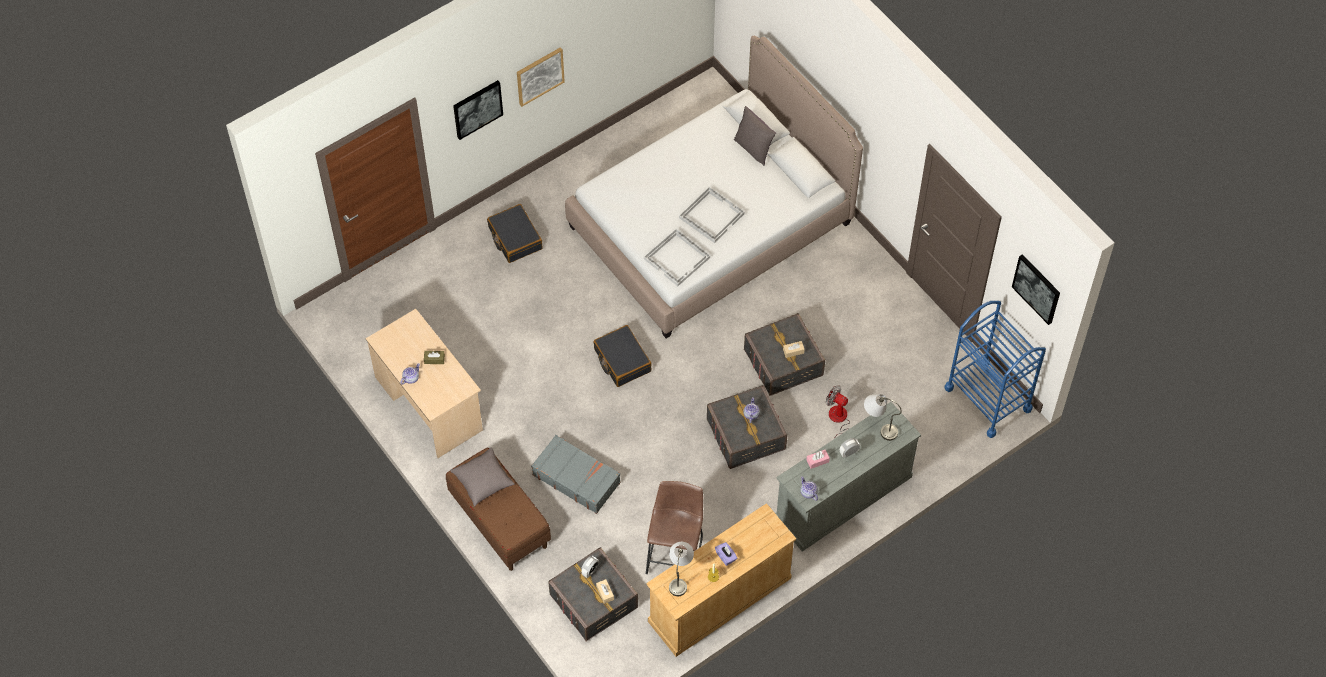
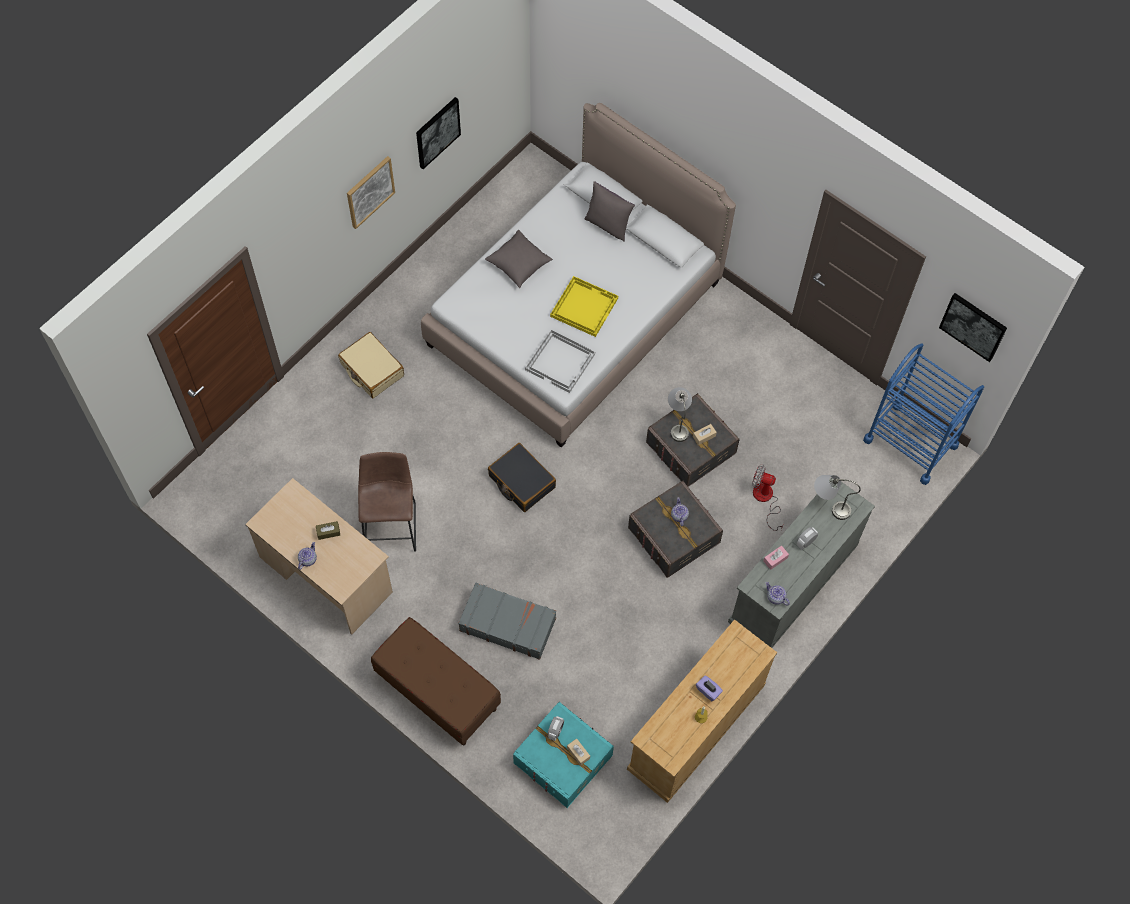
camera: 15 degrees left, 5 degrees up
(477, 109) = (311, 242): picture -> picture (437, 132)
(483, 482) = (414, 658): grey pillow -> grey pillow (518, 264)
(515, 238) = (371, 370): black suitcase -> beige suitcase
(593, 601) = (563, 759): grey storage box -> turquoise storage box
(675, 552) = (635, 683): brown stool -> brown stool (391, 524)
(680, 576) = (665, 725): grey table lamp -> grey table lamp (678, 422)
(711, 215) = (584, 306): white tray -> yellow tray

